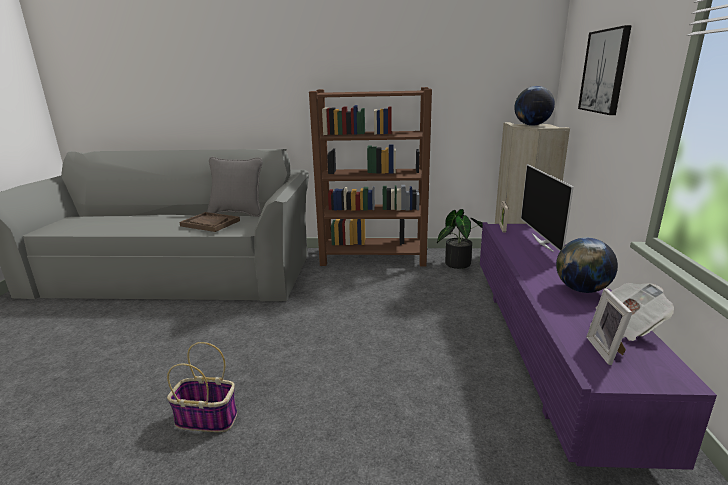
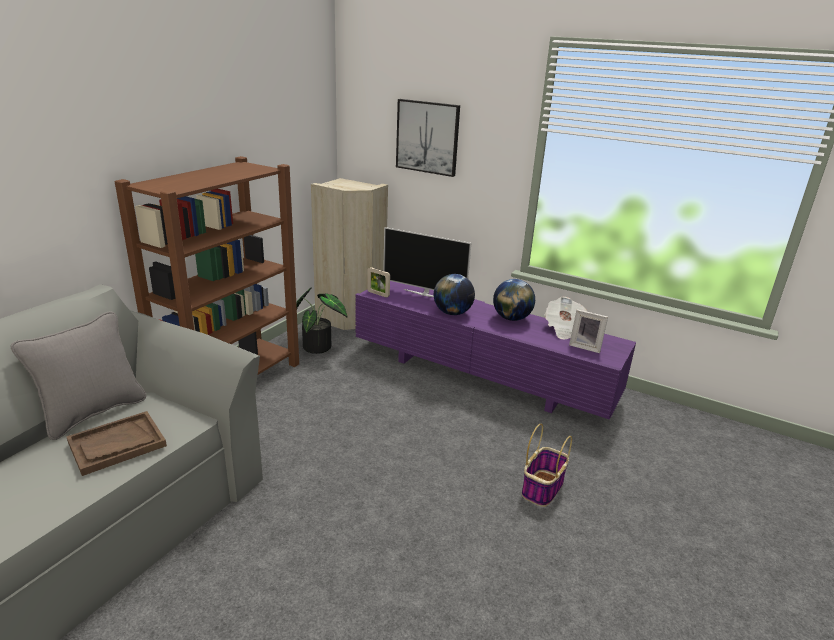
camera: 65 degrees left, 5 degrees up
(208, 418) = (444, 596): basket -> basket (542, 488)
(532, 125) = (351, 185): globe -> globe (452, 313)

